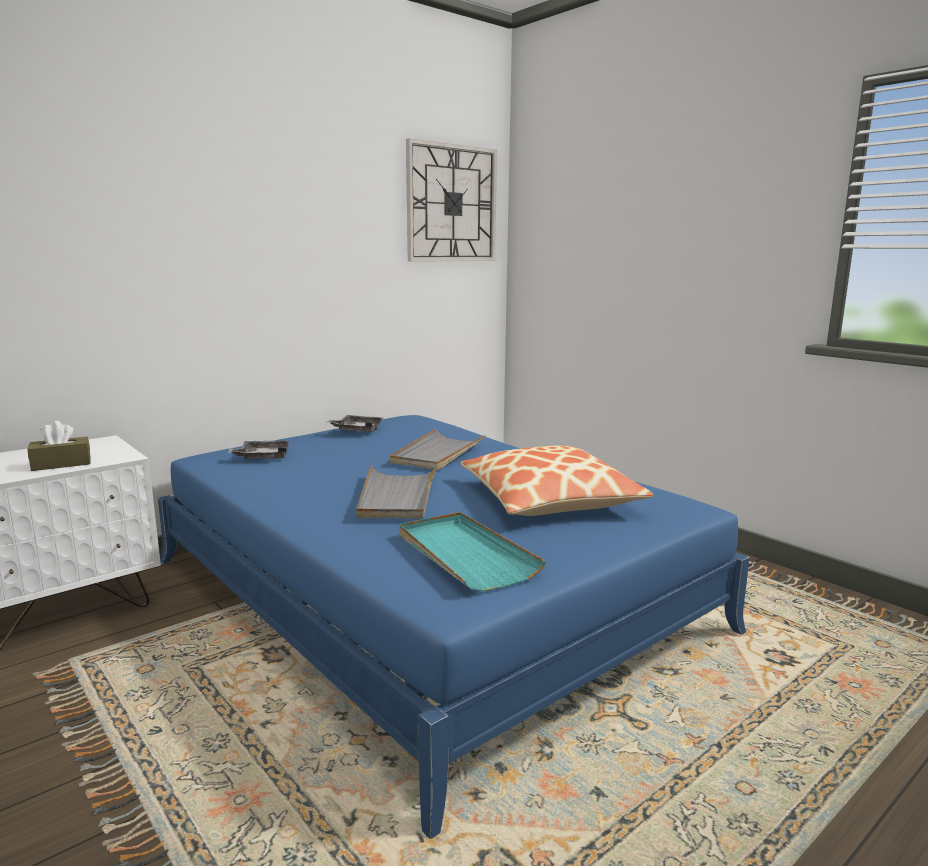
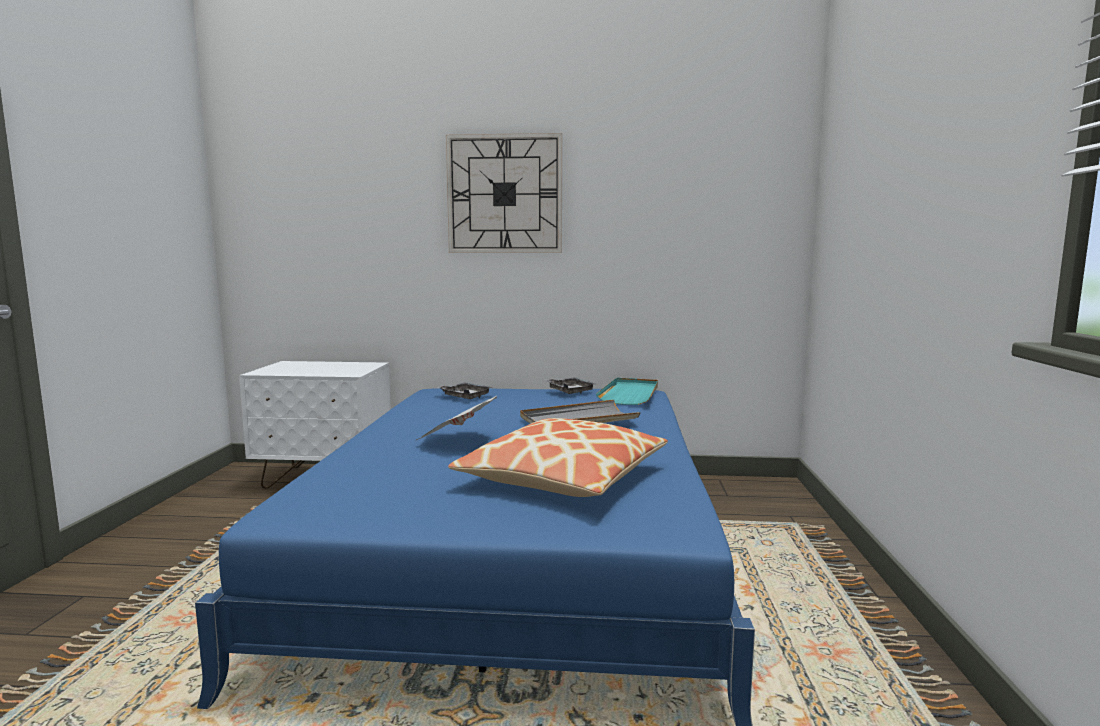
camera: 45 degrees right, 5 degrees down
(61, 464) = (317, 371): brown tissue box -> none
(397, 496) = (457, 440): grey tray -> newspaper
(452, 204) = (731, 173): wall clock -> wall clock (504, 194)
(464, 555) = (379, 490): turquoise tray -> turquoise tray (630, 394)

